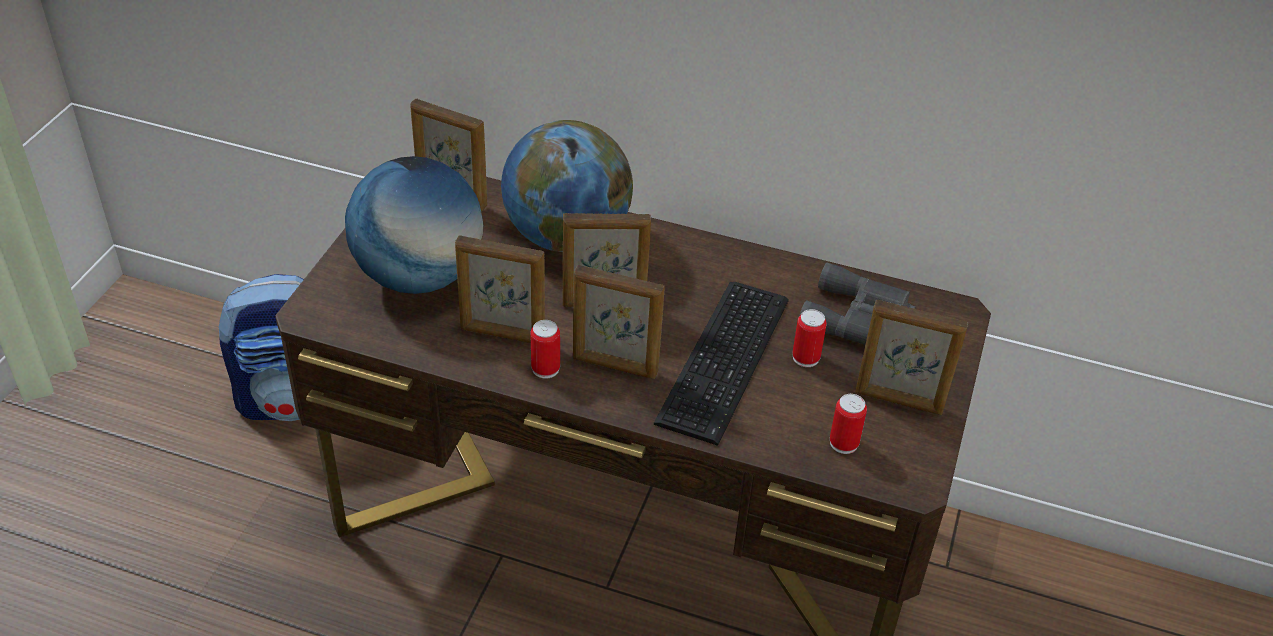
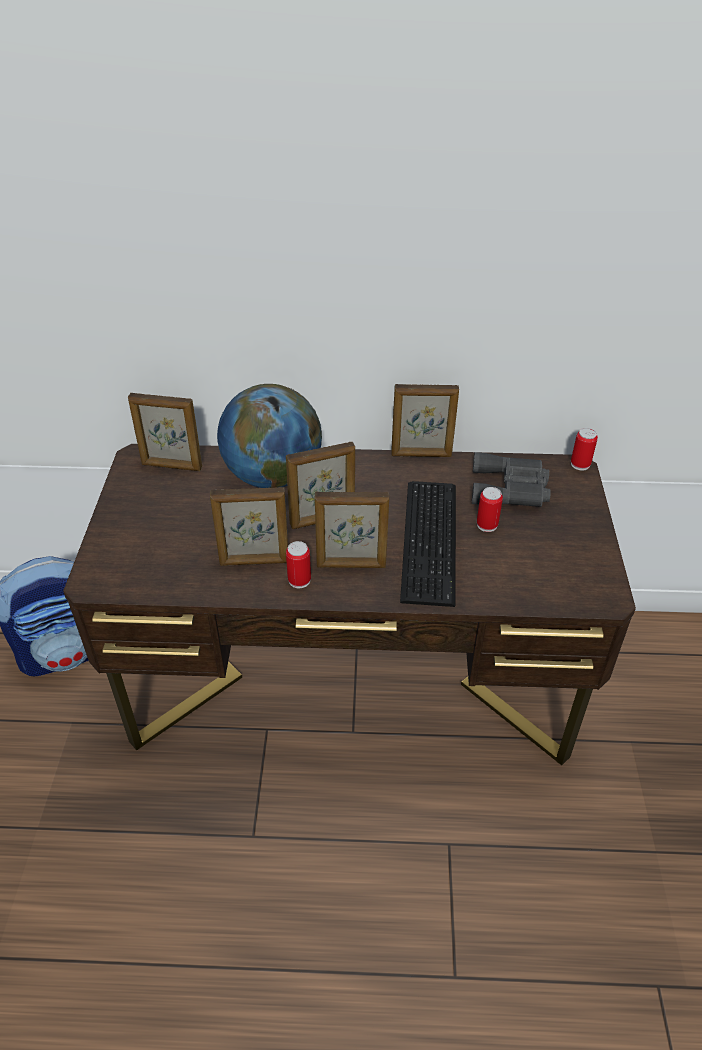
camera: 15 degrees left, 0 degrees up
(419, 276) = (170, 532): globe -> none
(844, 443) = (543, 581): can -> can (580, 464)
(899, 401) = (566, 540): picture frame -> picture frame (421, 455)

